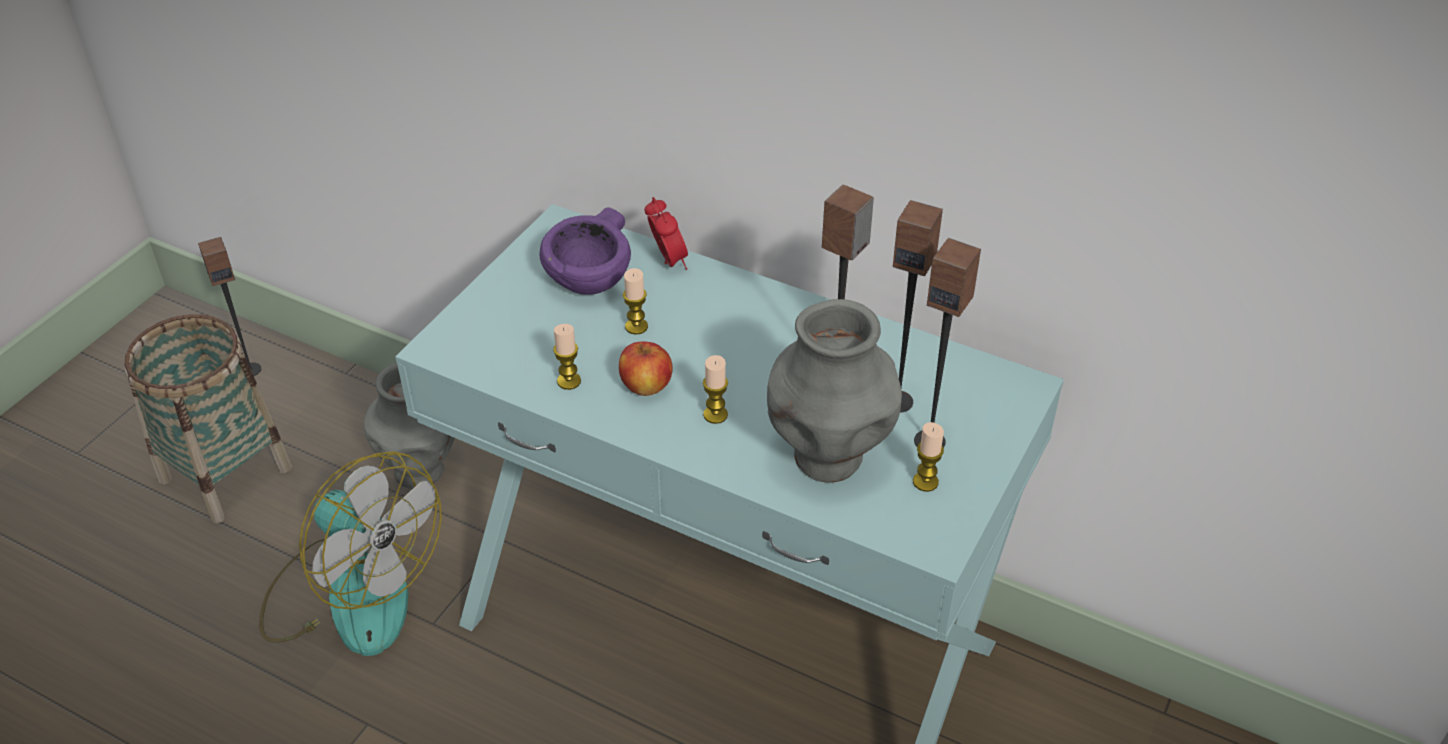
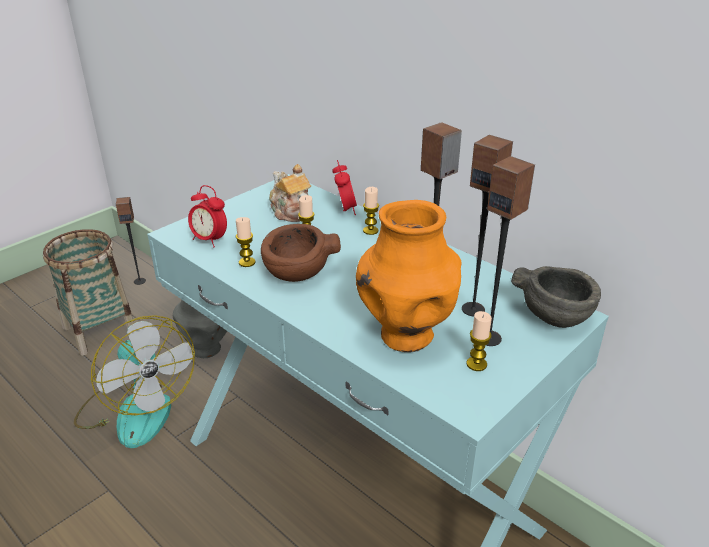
camera: 15 degrees right, 10 degrees down
(496, 352) = (209, 240): none -> alarm clock
(589, 280) = (290, 212): purple bowl -> teapot
(646, 386) = (296, 273): apple -> brown bowl
(715, 415) = (336, 296): candle -> candle (370, 230)
(828, 459) = (406, 336): grey vase -> orange vase
(1001, 391) = (555, 315): none -> grey bowl

